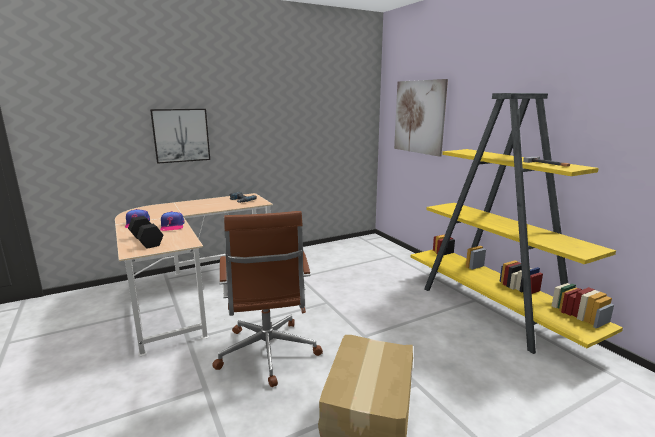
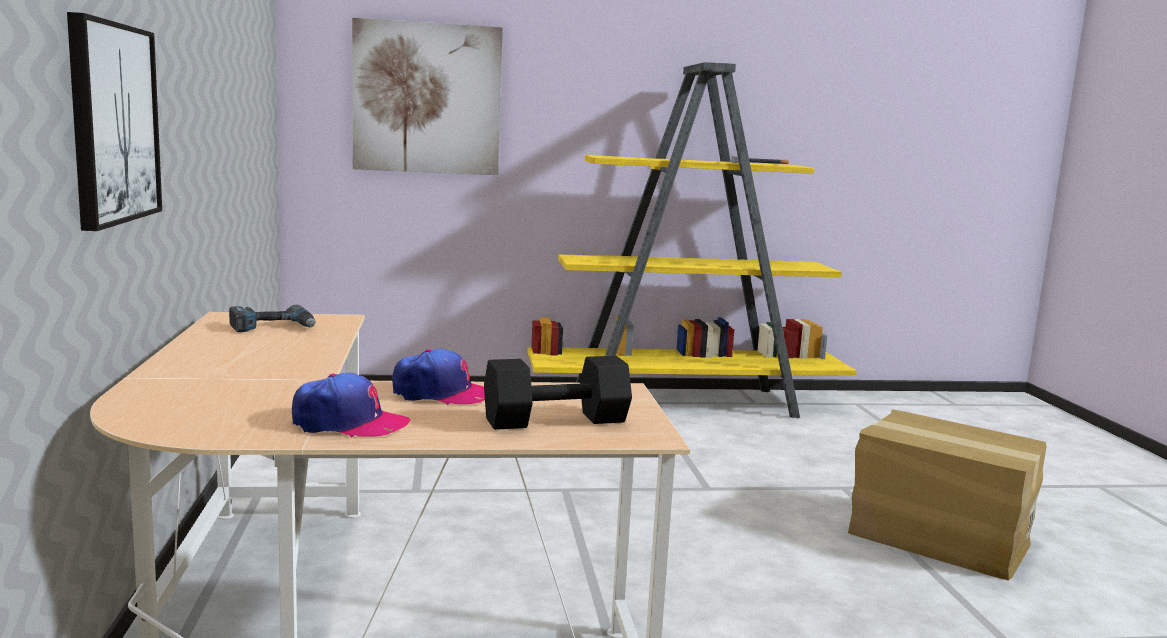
camera: 70 degrees left, 5 degrees down
(267, 354) = (724, 573): brown office chair -> none

